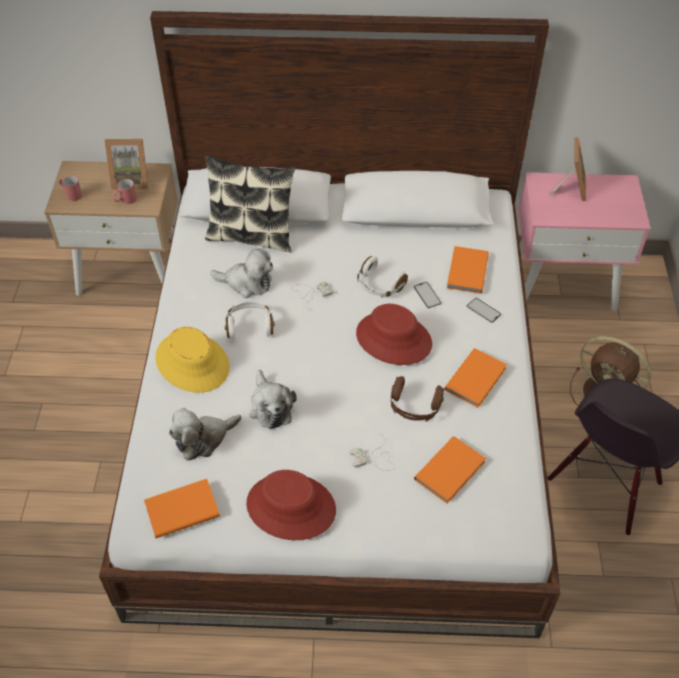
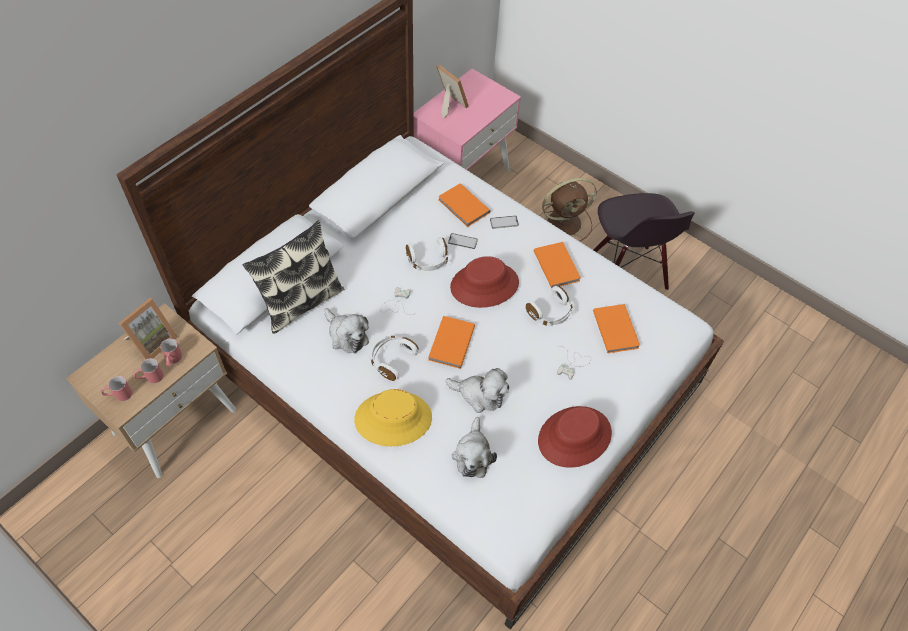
camera: 55 degrees left, 5 degrees up
(100, 199) = (150, 377): none -> red mug
(181, 509) = (524, 507): orange book -> orange book (450, 343)
(247, 283) = (346, 335): plush toy -> plush toy turned 90 degrees clockwise
(414, 406) = (550, 313): brown headphones -> white headphones

